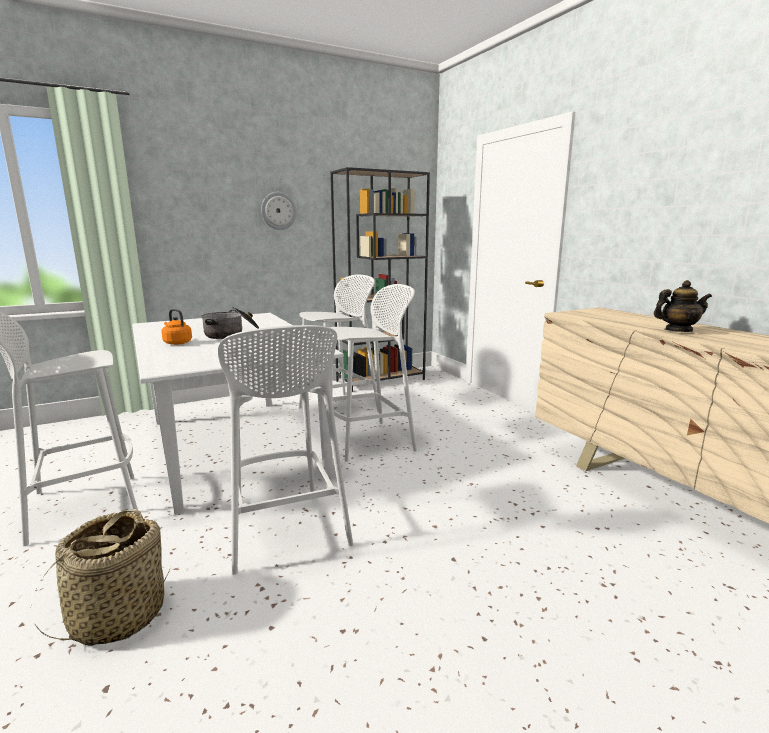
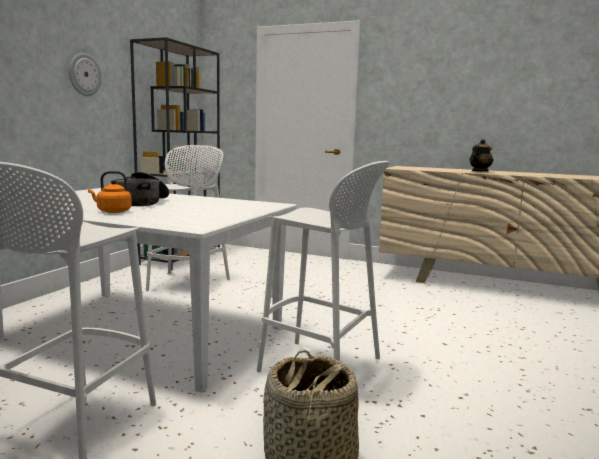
camera: 40 degrees left, 5 degrees down
(370, 442) = (263, 299): white stool -> none

